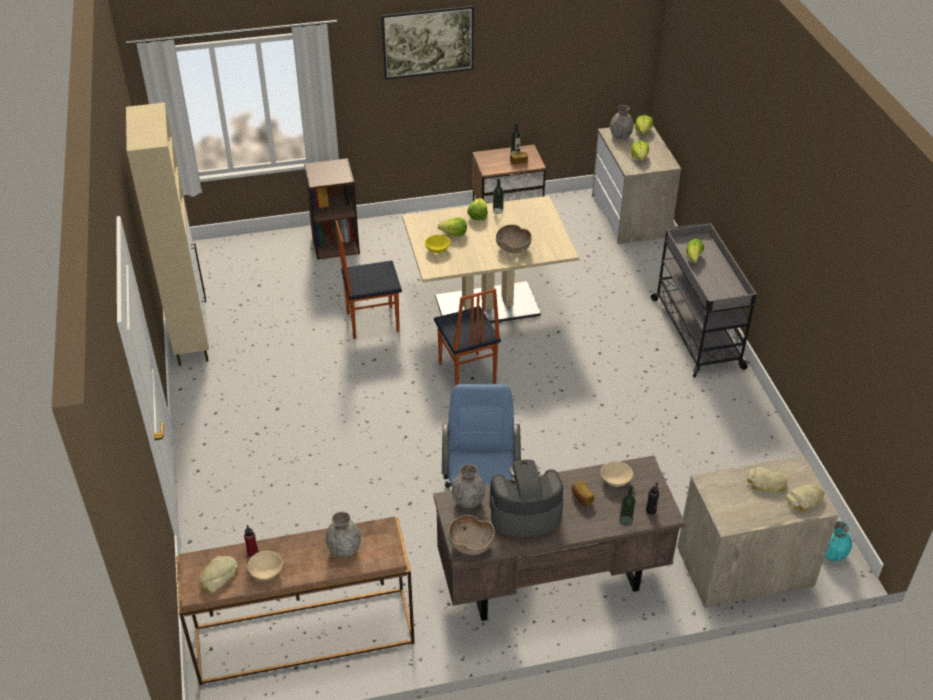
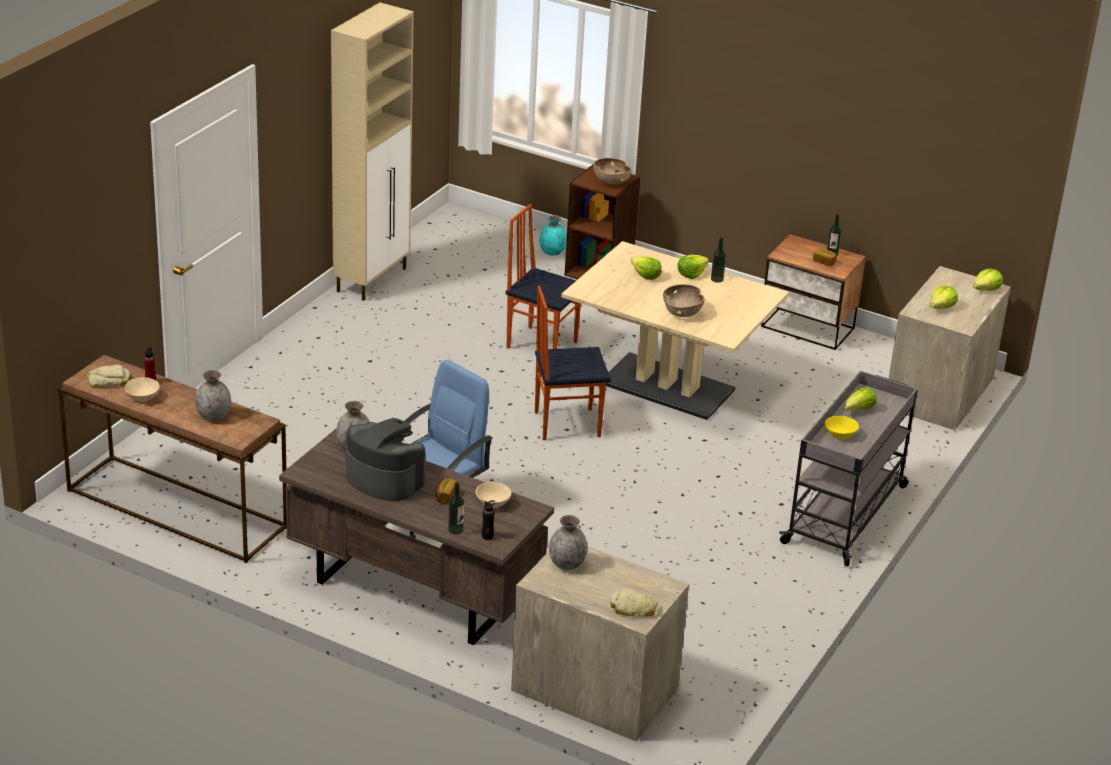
camera: 40 degrees right, 10 degrees down
(428, 58) = (756, 95): picture -> none
(438, 249) = (611, 280): yellow bowl -> yellow bowl (840, 435)
(466, 374) = (566, 423): chair -> chair turned 60 degrees clockwise
(470, 545) = (311, 472): brown bowl -> brown bowl (610, 181)
(620, 136) = (953, 282): grey vase -> grey vase (567, 564)
(766, 483) = (619, 579): bread -> none
(832, 554) = (692, 734): turquoise vase -> turquoise vase (552, 252)

